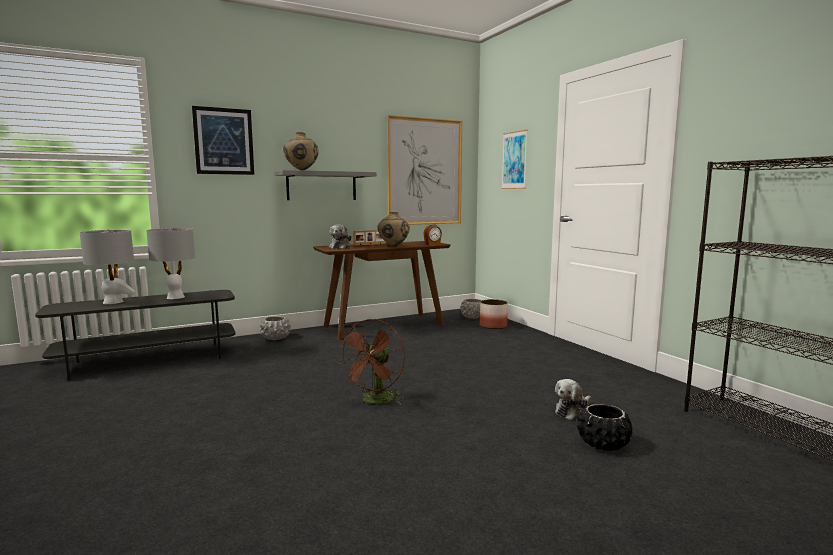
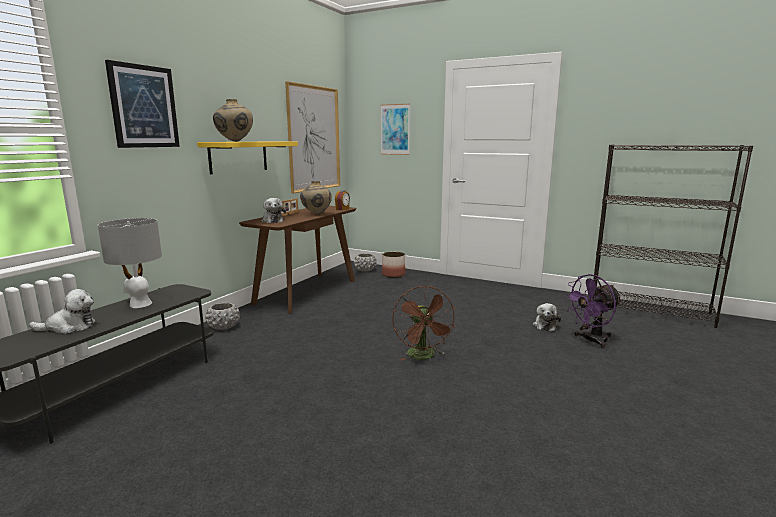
camera: 35 degrees left, 5 degrees up
(113, 302) = (69, 327): grey table lamp -> plush toy
(321, 186) = (238, 156): grey shelf -> yellow shelf
(603, 444) = (590, 340): black planter -> purple fan

